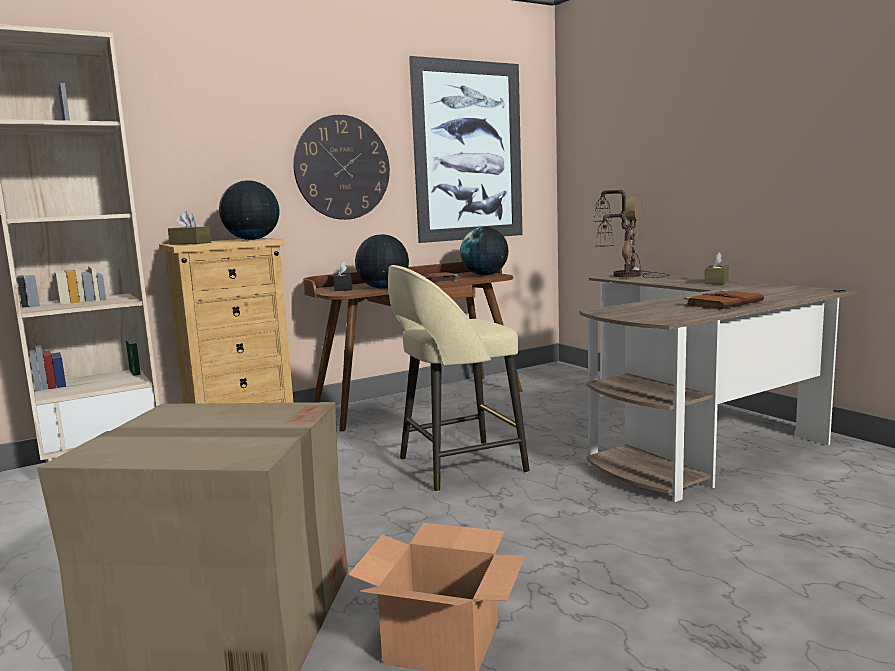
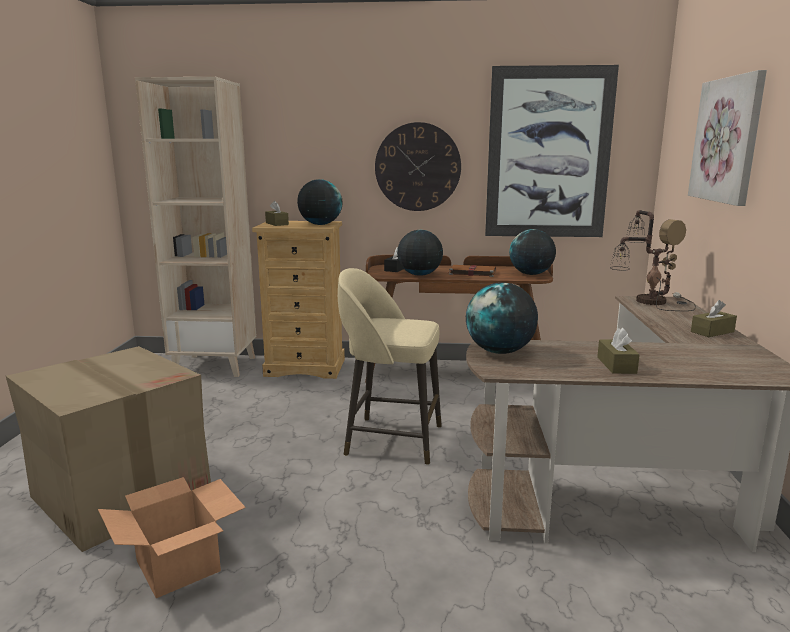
camera: 35 degrees right, 5 degrees up
(625, 312) = (500, 351): none -> globe
(666, 122) = (727, 140): none -> picture
(724, 303) = (616, 365): brown book -> brown tissue box

